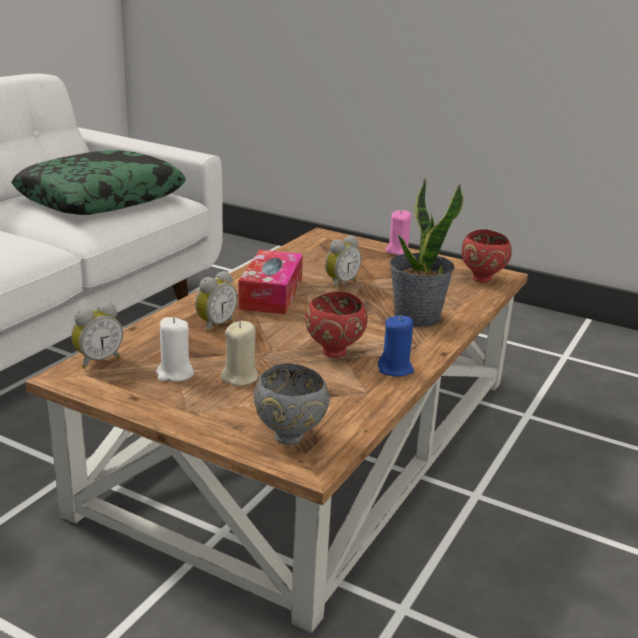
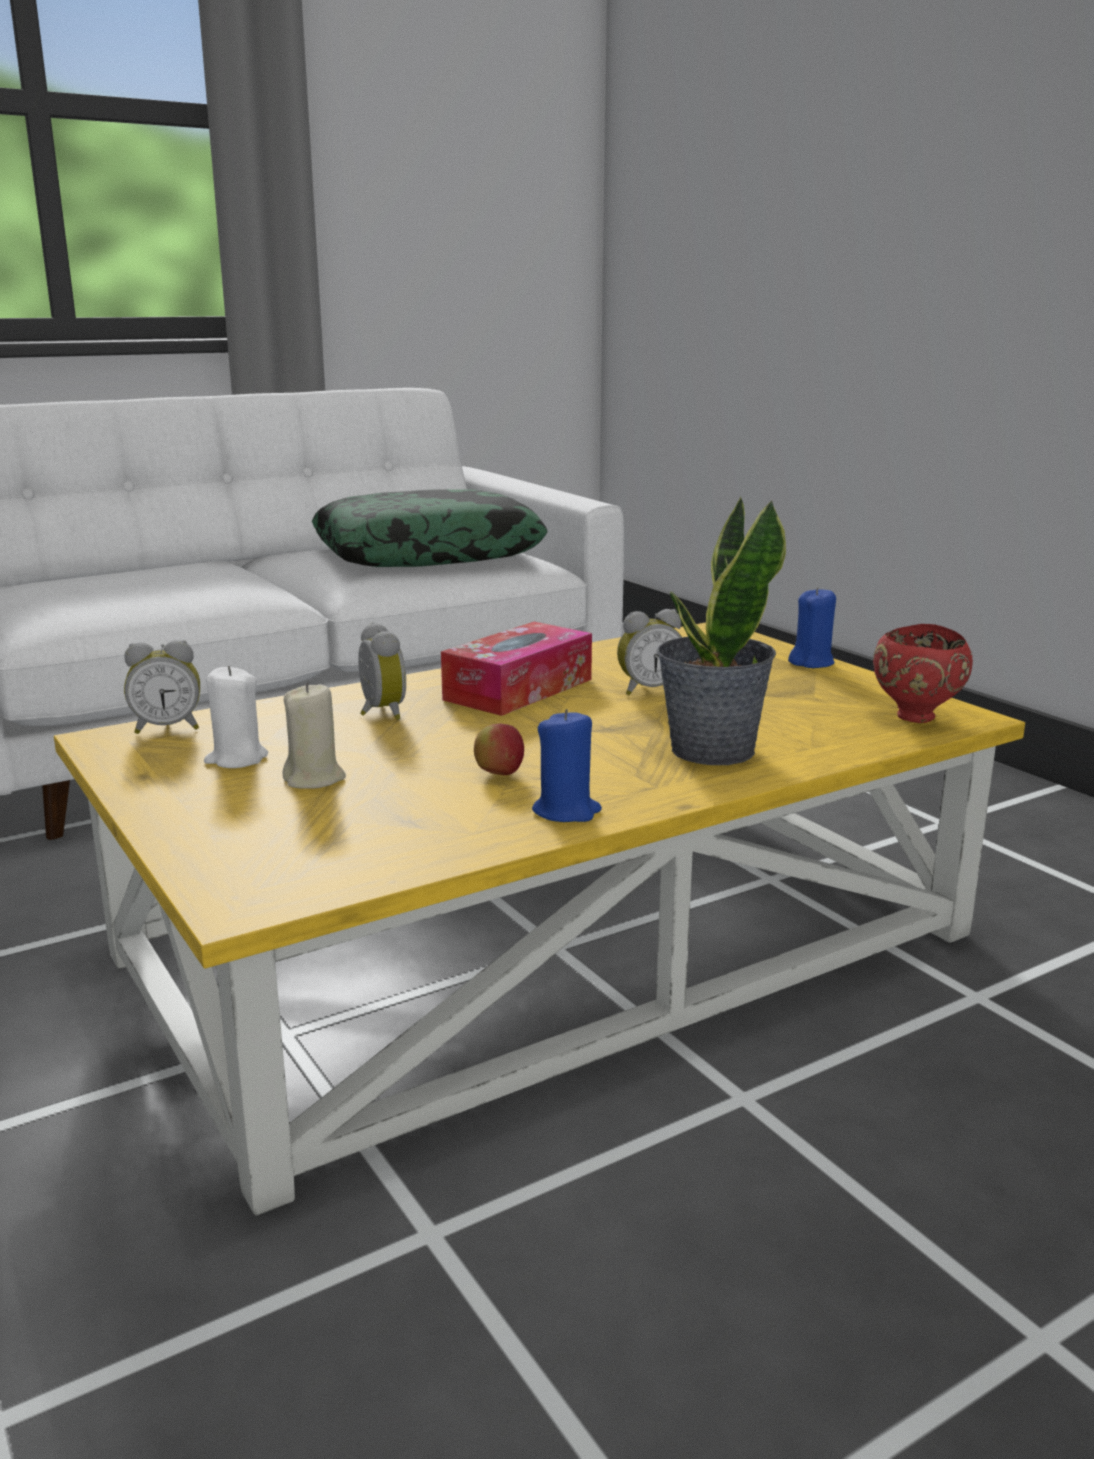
camera: 30 degrees right, 5 degrees down
(214, 325) = (379, 713): alarm clock -> alarm clock turned 90 degrees counterclockwise
(290, 438) = (265, 865): grey bowl -> none
(311, 438) = (548, 942): brown coffee table -> yellow coffee table
(334, 353) = (499, 774): red bowl -> apple
(397, 251) = (811, 662): pink candle -> blue candle

